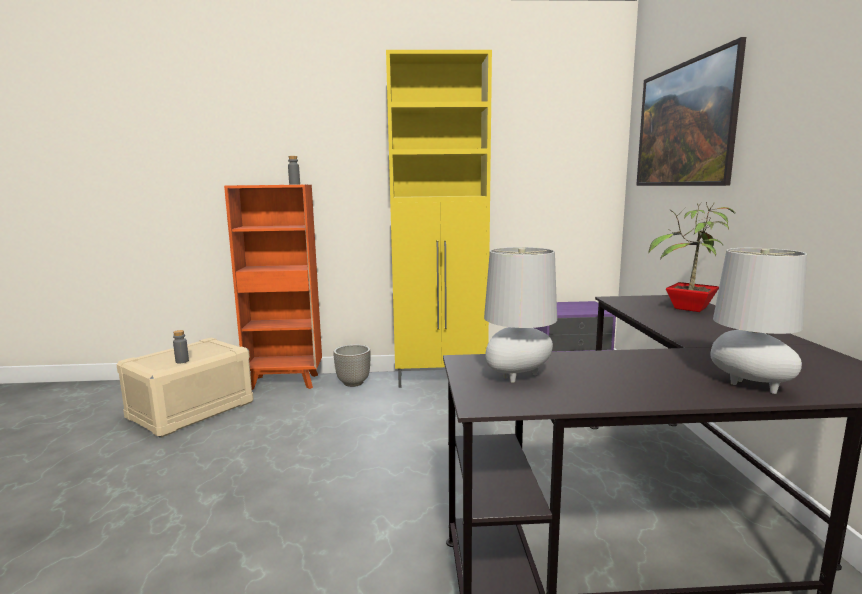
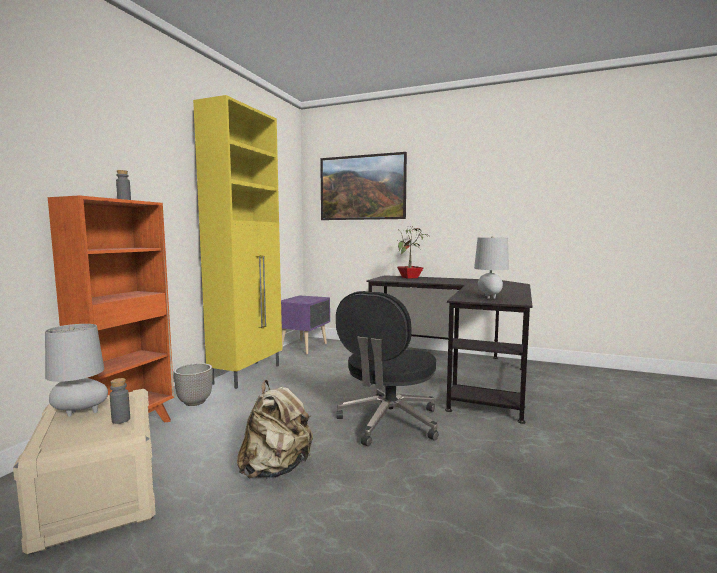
camera: 65 degrees left, 5 degrees down
(238, 460) = (276, 469): none -> beige backpack
(373, 497) = (388, 422): none -> black office chair
(748, 386) = (512, 286): grey table lamp -> grey table lamp (79, 413)

